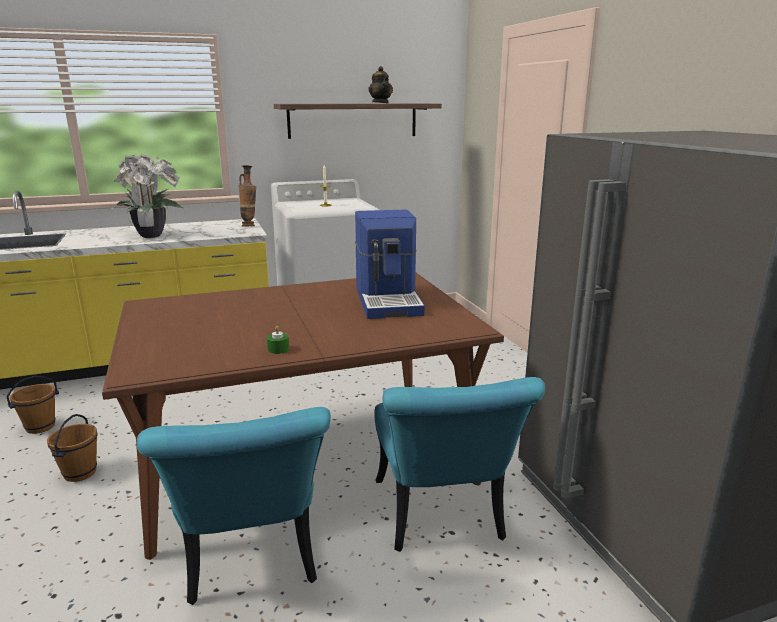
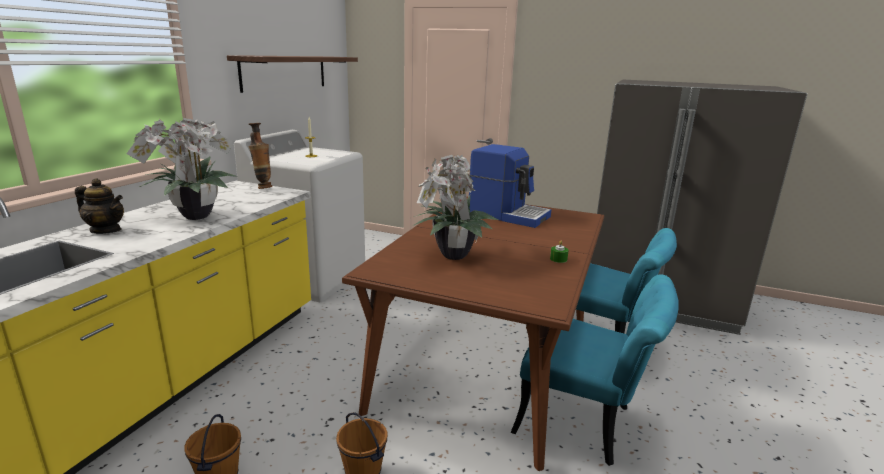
camera: 50 degrees left, 0 degrees up
(218, 314) = (451, 256): none -> potted plant
(380, 103) = (311, 56): teapot -> teapot (106, 230)

